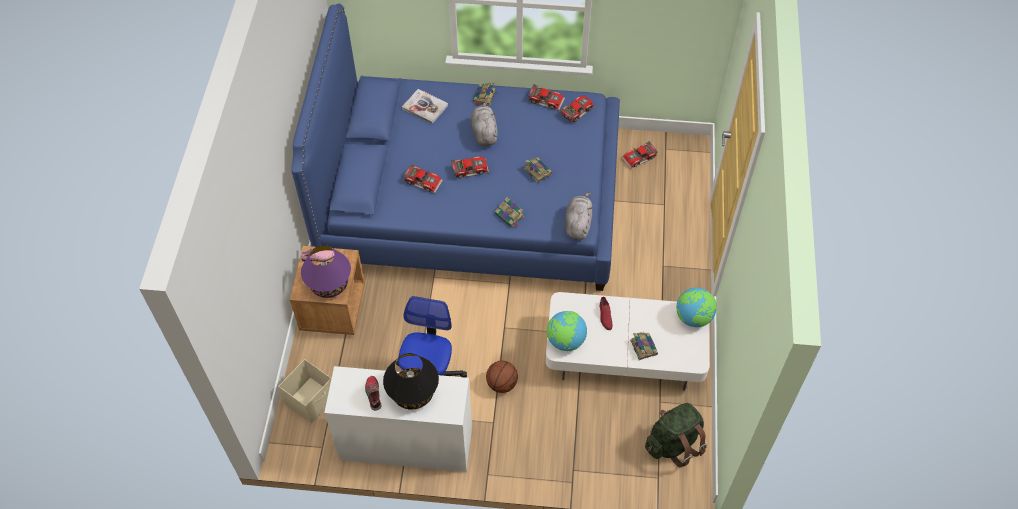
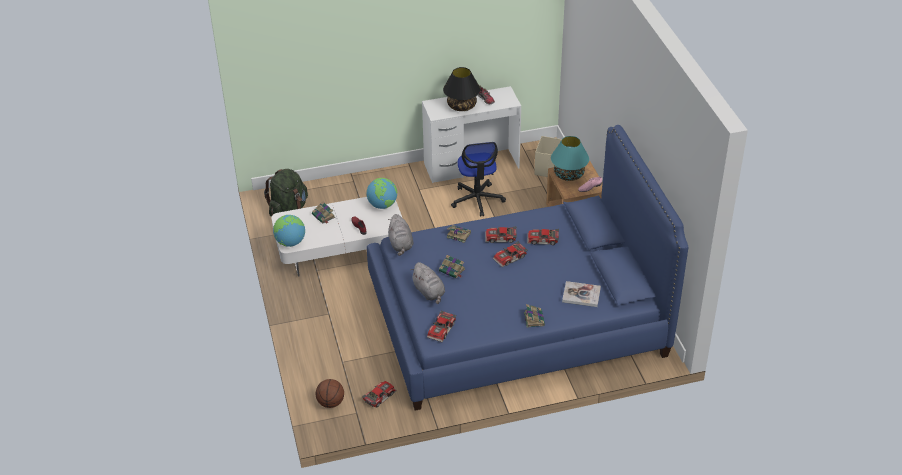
camera: 160 degrees right, 15 degrees down
(329, 284) = (569, 175): purple table lamp -> turquoise table lamp
(484, 133) = (515, 289): grey plush toy -> grey plush toy (429, 292)
(502, 383) = (424, 210): basketball -> basketball (331, 403)
(546, 99) = (475, 332): toy car -> toy car (500, 238)

